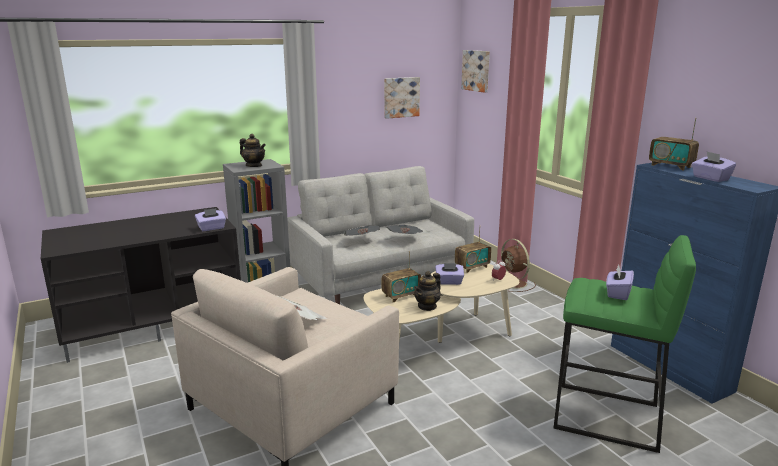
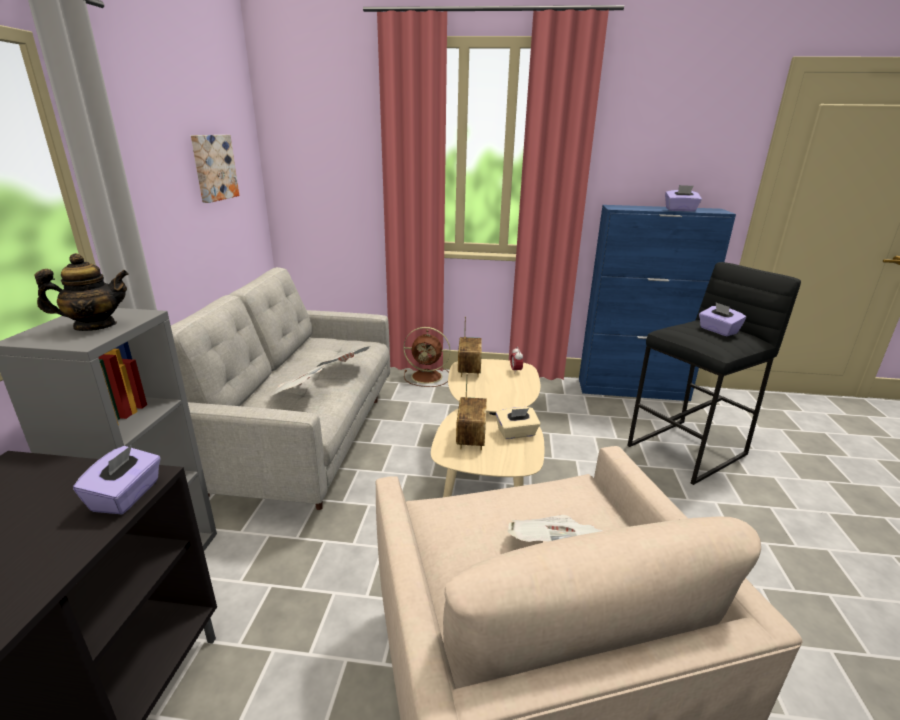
camera: 55 degrees left, 5 degrees up
(427, 306) = (516, 433): teapot -> beige tissue box
(449, 282) = (490, 395): purple tissue box -> none
(476, 70) = (299, 125): picture -> none
(606, 417) = (687, 450): green stool -> black stool
(671, 166) = (627, 207): radio -> none

